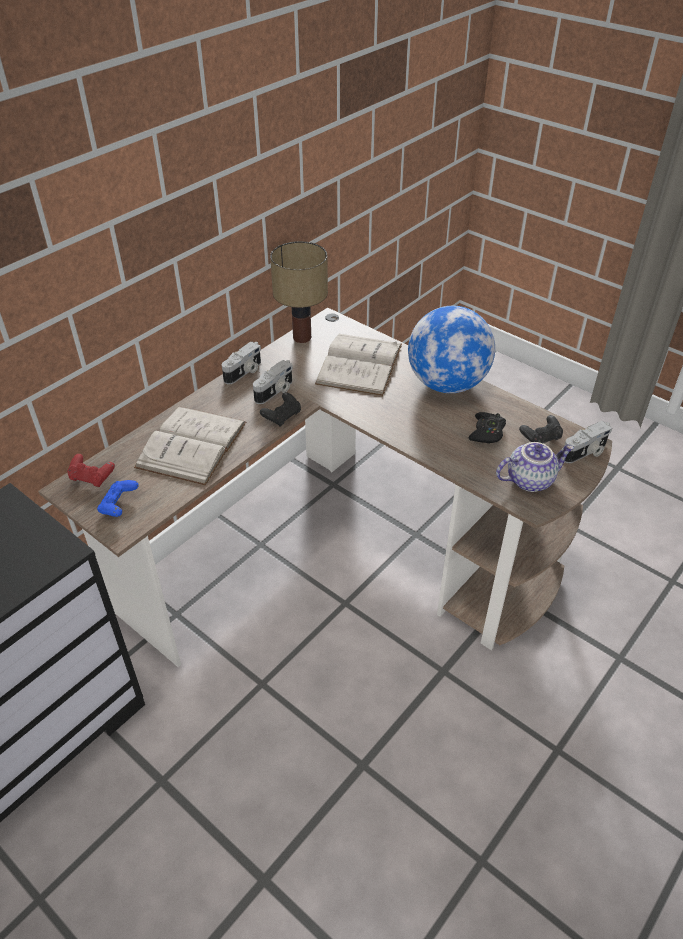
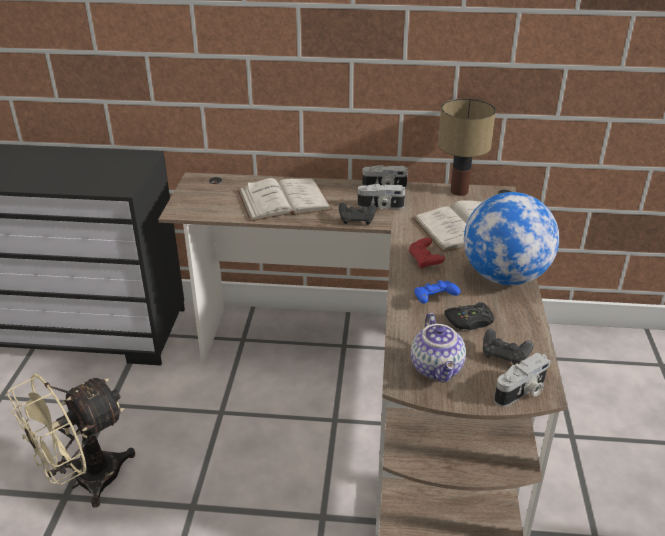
camera: 55 degrees right, 10 degrees down
(92, 477) = (213, 182): red game controller -> red game controller (425, 261)
(119, 506) = (199, 201): blue game controller -> blue game controller (434, 300)
(257, 850) = (85, 481): none -> beige fan
(529, 479) = (438, 368): teapot -> teapot turned 45 degrees clockwise
(585, 453) = (522, 392): camera -> camera turned 60 degrees counterclockwise

